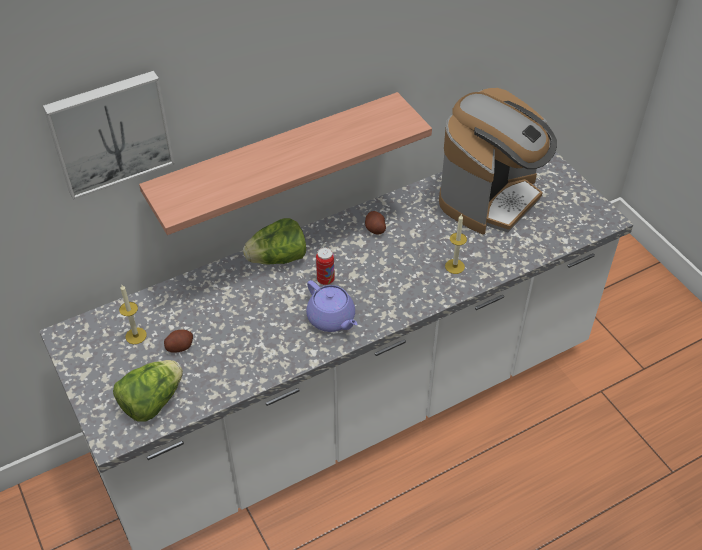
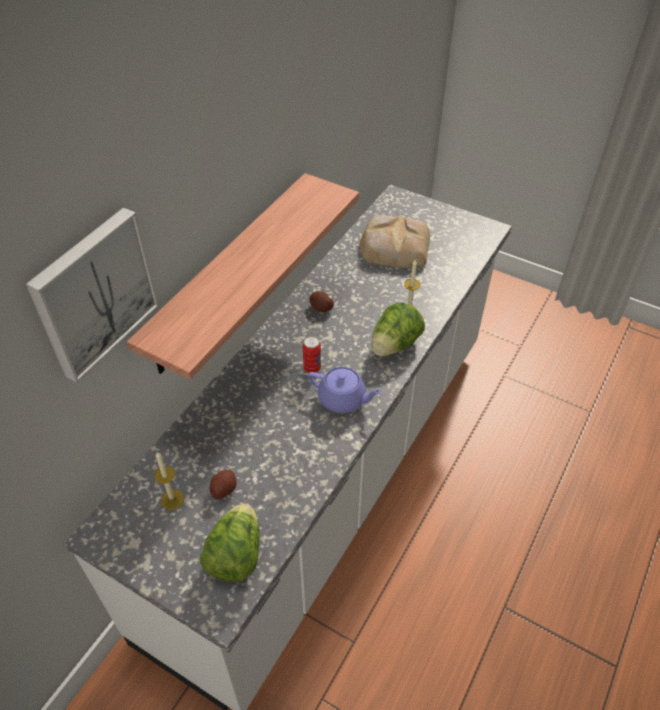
camera: 30 degrees left, 0 degrees up
(278, 259) = (256, 368): lettuce -> lettuce (394, 345)
(490, 198) = (394, 246): coffee machine -> bread

